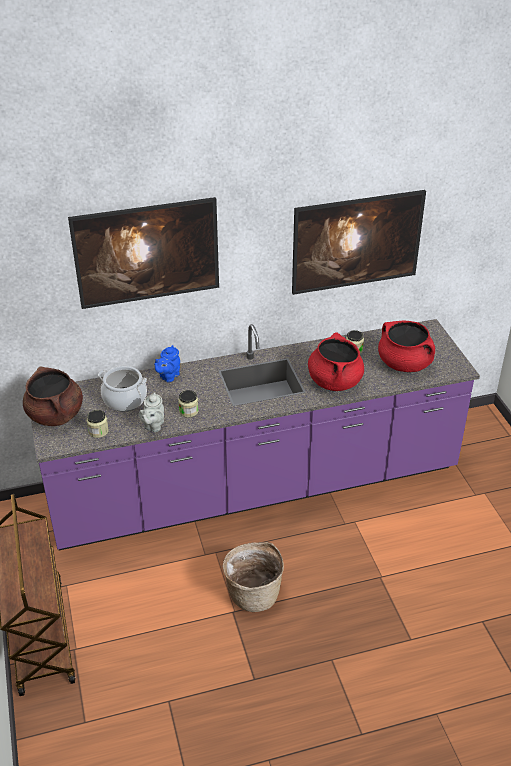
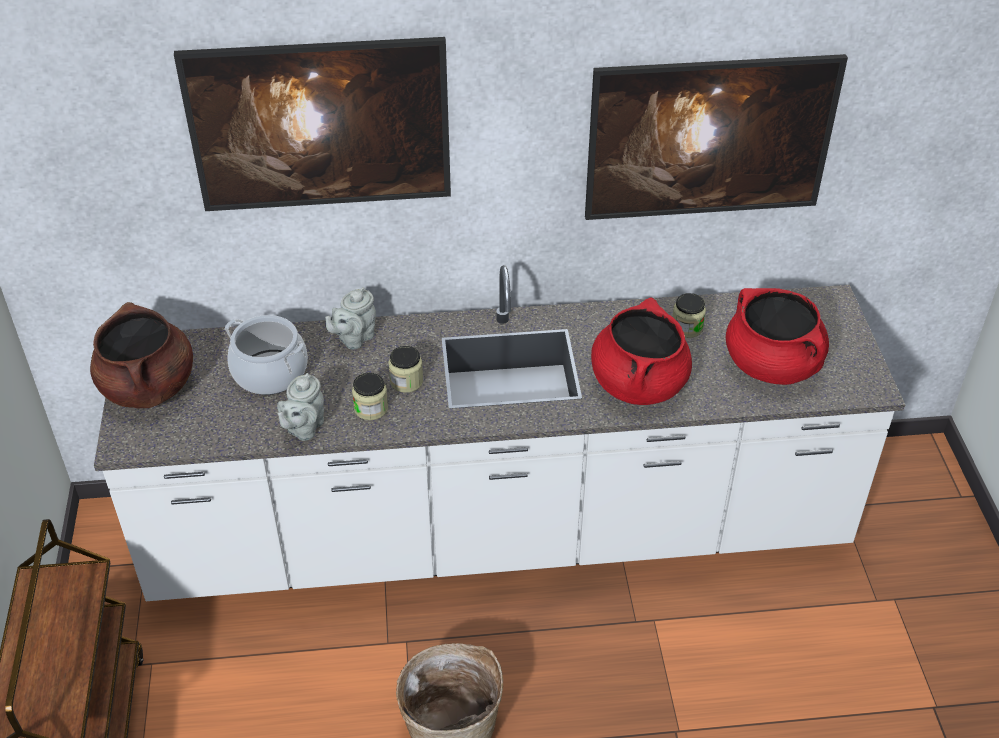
camera: 10 degrees right, 5 degrees up
(98, 431) = (210, 426): jar -> jar (406, 381)
(168, 376) = (354, 338): blue teapot -> grey teapot
(255, 488) = (499, 533): purple counter -> white counter

